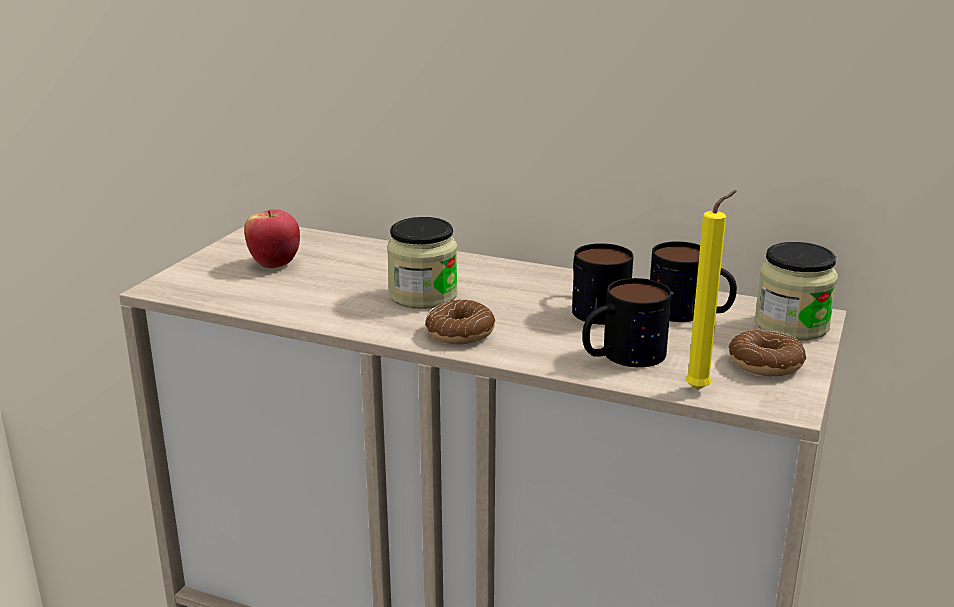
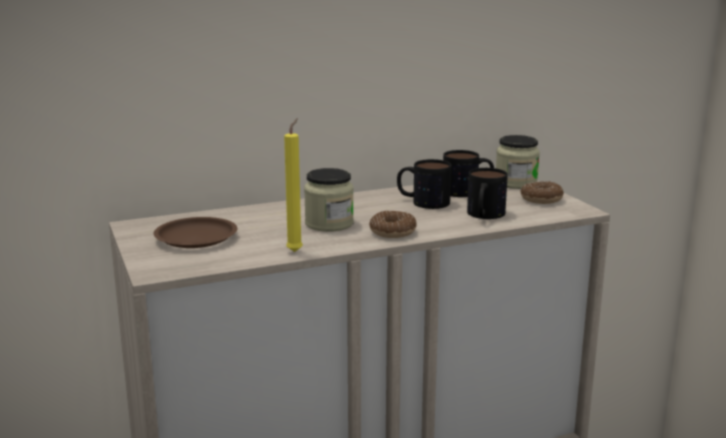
camera: 45 degrees left, 5 degrees down
(275, 264) = (197, 238): apple -> brown plate
(701, 389) = (542, 216): yellow candle -> yellow candle (296, 251)

